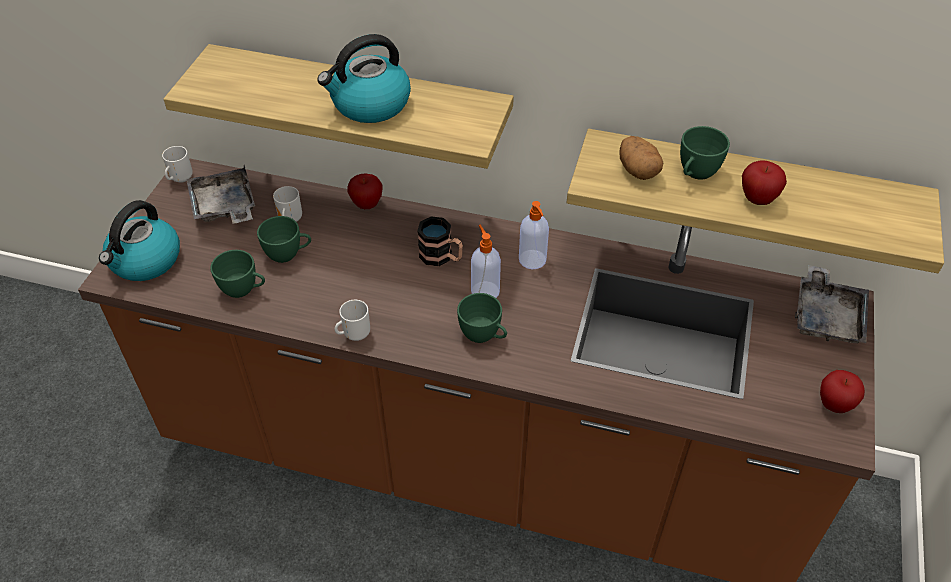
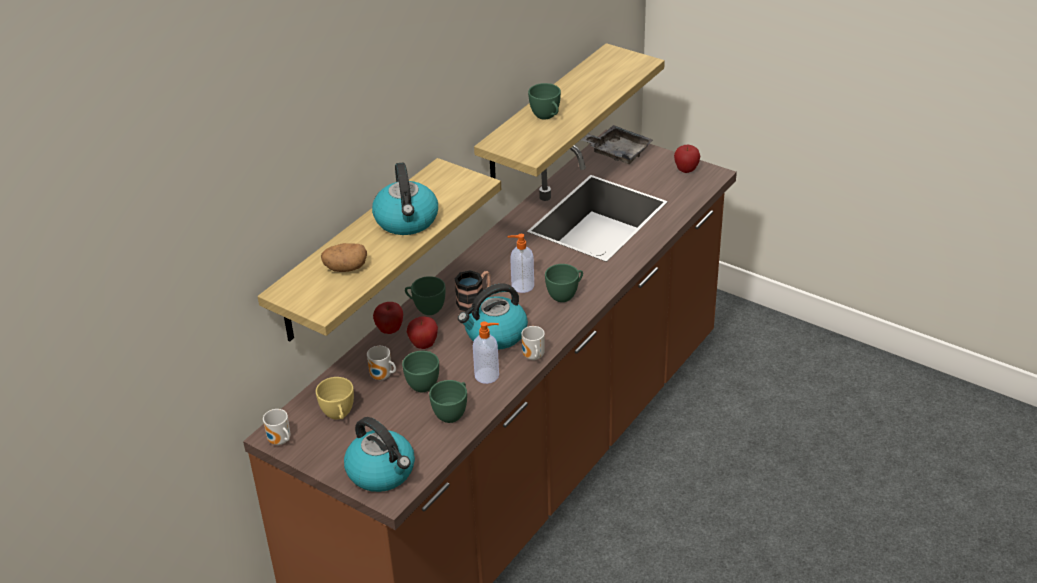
camera: 70 degrees left, 10 degrees down
(224, 206) = (339, 415): grey tray -> yellow cup
(386, 290) = (495, 334): none -> kettle
(413, 221) = (426, 308): none -> green cup
(532, 260) = (503, 257): soap dispenser -> soap dispenser (488, 375)
(638, 170) = (531, 136): potato -> potato (345, 268)
(757, 199) = (582, 101): apple -> apple (423, 345)

